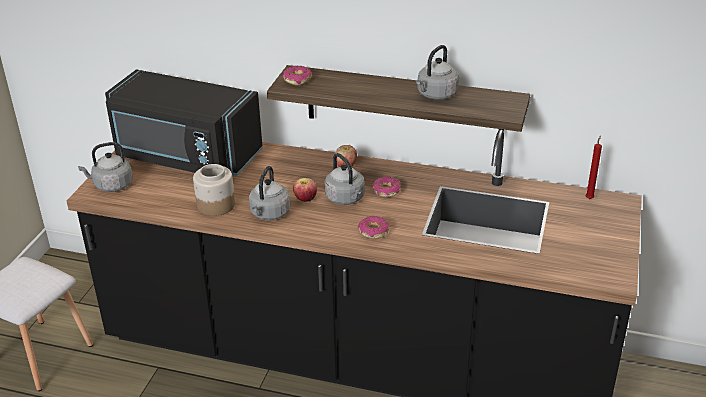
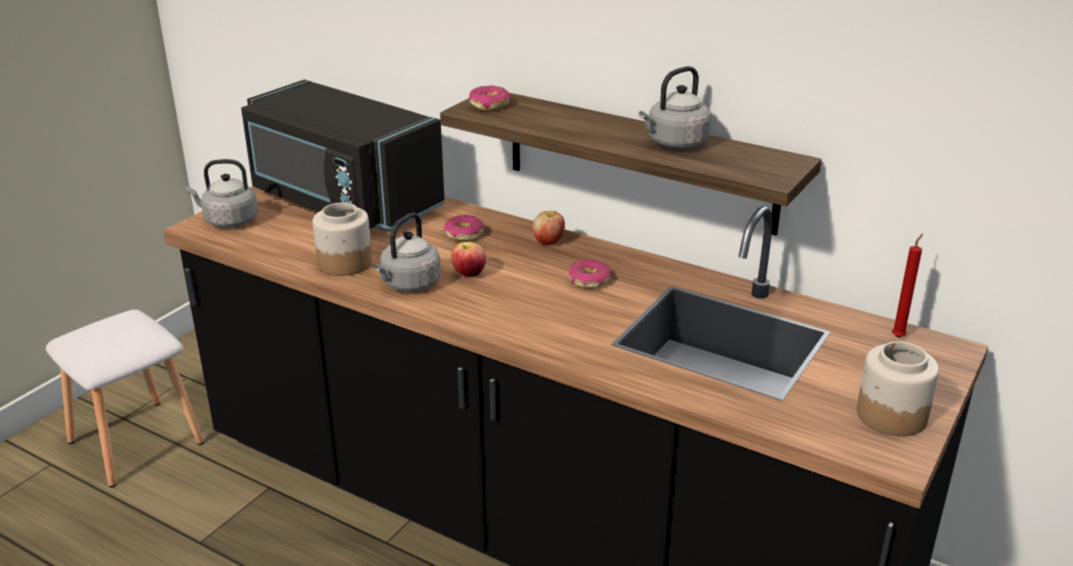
camera: 15 degrees right, 5 degrees down
(346, 199) = (526, 282): grey kettle -> none
(373, 232) = (541, 329): donut -> donut (463, 234)
(603, 251) = (890, 415): none -> jar

